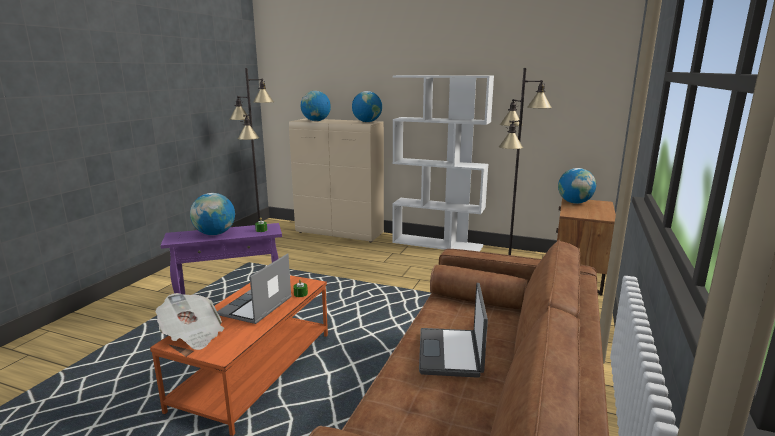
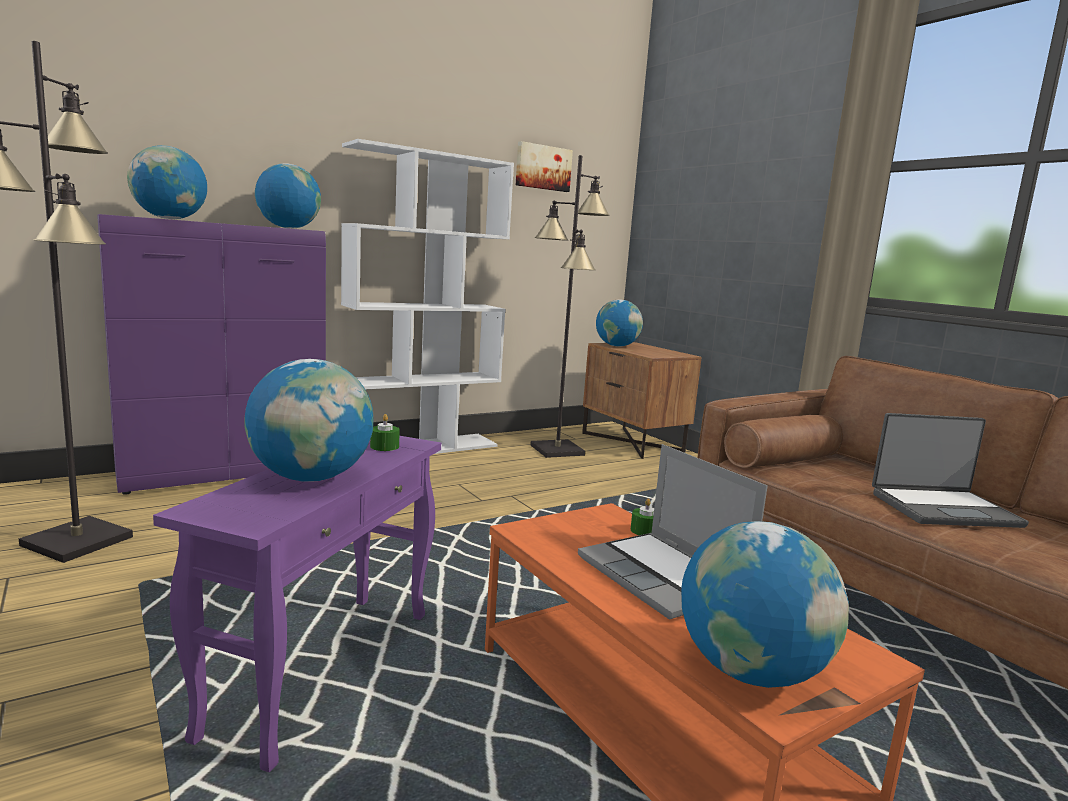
camera: 55 degrees left, 5 degrees down
(192, 335) = (751, 671): newspaper -> globe
(340, 233) = (225, 473): beige cabinet -> purple cabinet
(451, 353) = (943, 509): laptop -> laptop turned 45 degrees counterclockwise
(537, 71) = (542, 167): none -> picture

